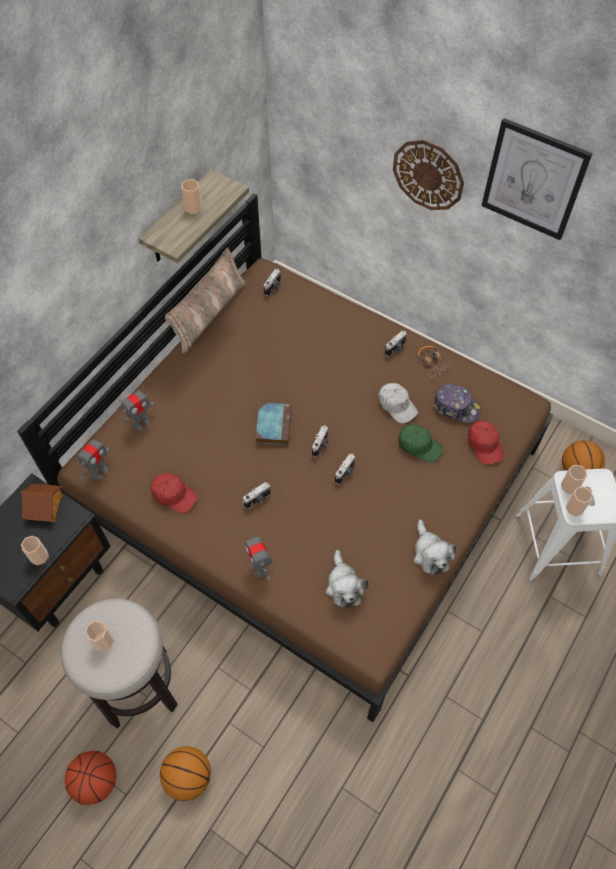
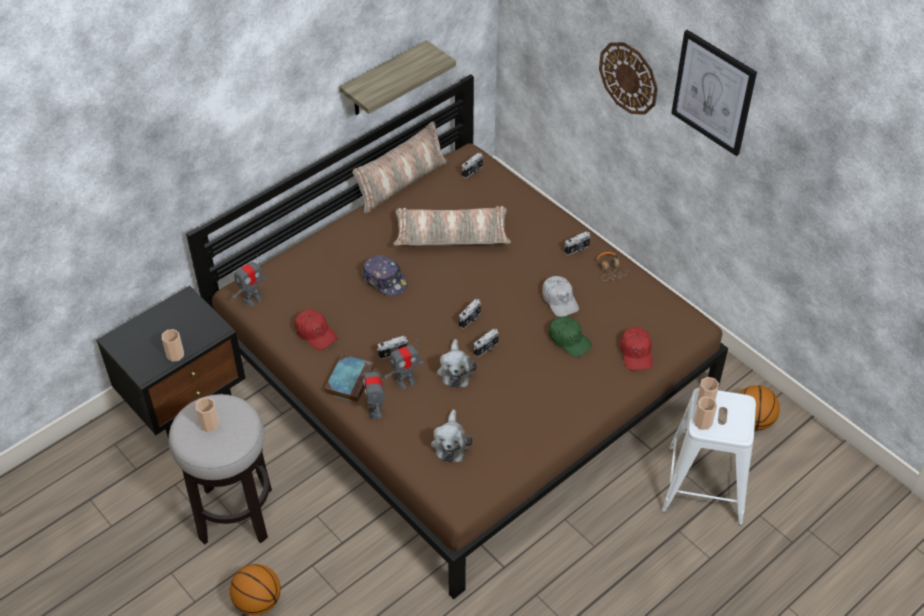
camera: 15 degrees right, 10 degrees down
(45, 507) = (193, 316): toy house -> none
(96, 781) = (171, 583): basketball -> none
(141, 423) = (304, 265): toy robot -> toy robot (405, 381)
(193, 208) = (398, 69): cup -> none
(273, 424) = (430, 292): book -> book (349, 380)
(274, 359) = (451, 235): none -> pillow
(430, 553) = (545, 435): plush toy -> plush toy (455, 370)
(456, 407) = (619, 313): cap -> cap (385, 280)

